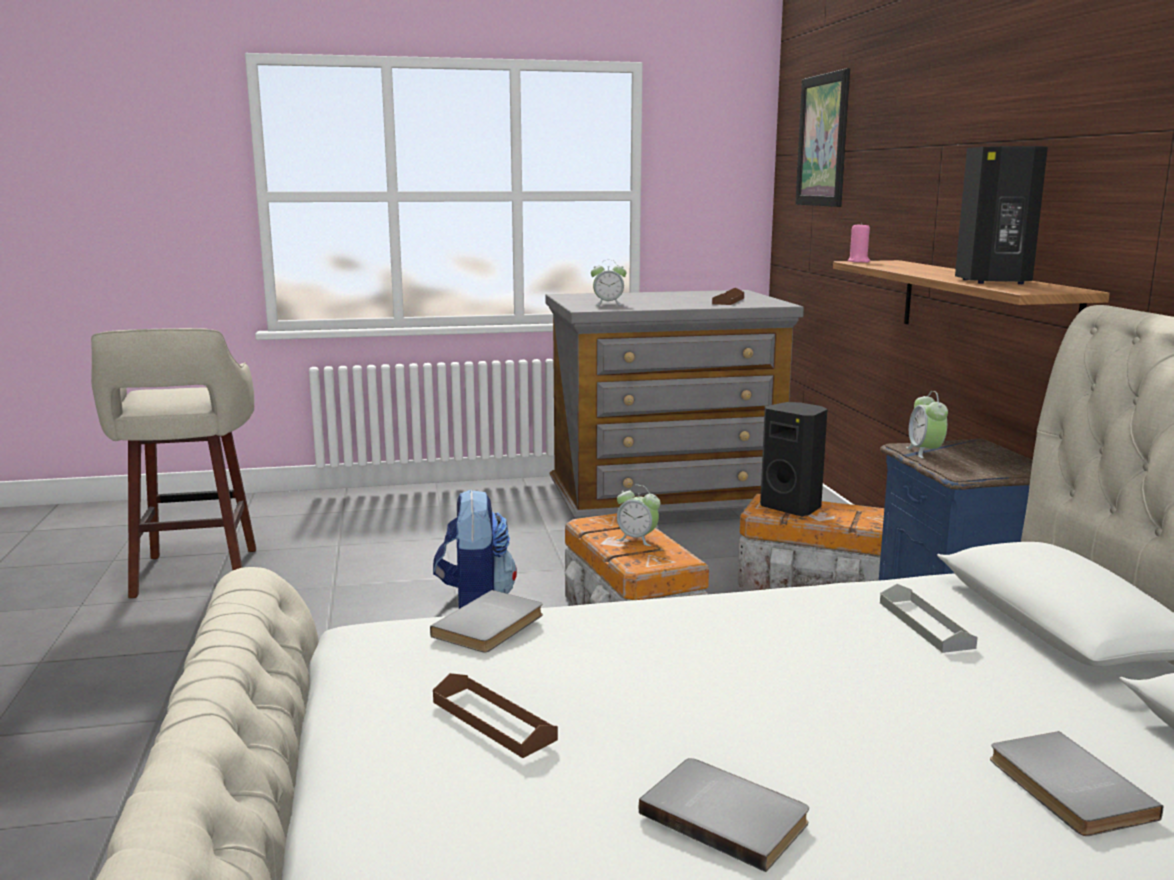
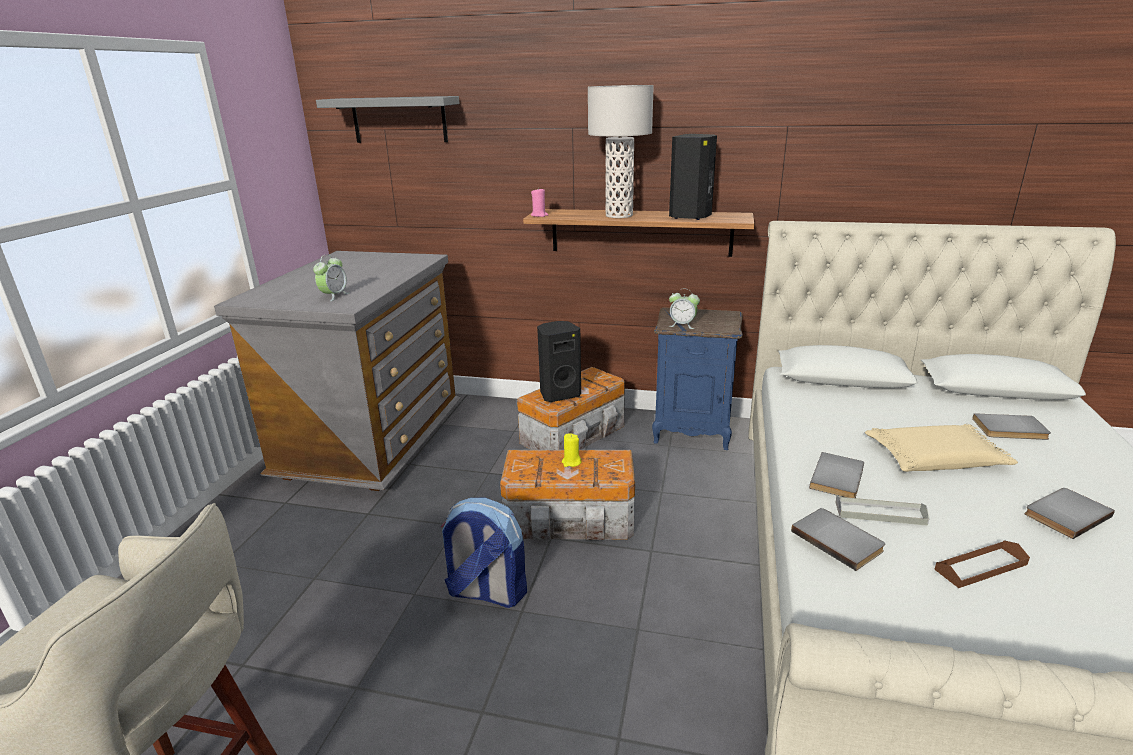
camera: 65 degrees left, 10 degrees up
(637, 539) = (571, 462): alarm clock -> yellow candle
(660, 627) = (839, 478): none -> grey book
(728, 301) = (388, 264): brown tray -> none
(822, 140) = (399, 120): picture -> grey shelf
(830, 701) = (936, 455): none -> beige pillow
(925, 624) = (843, 406): grey tray -> grey tray (880, 513)
(928, 271) = (619, 215): none -> white table lamp

